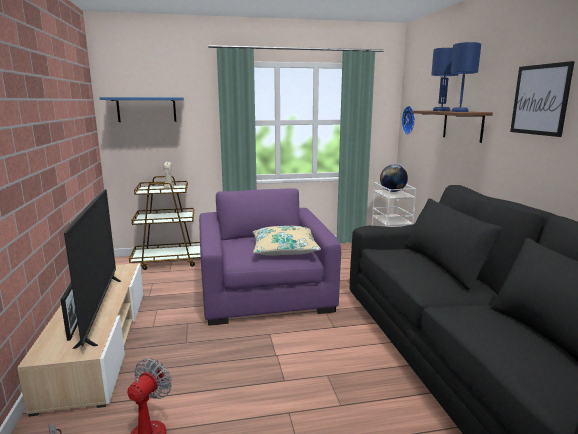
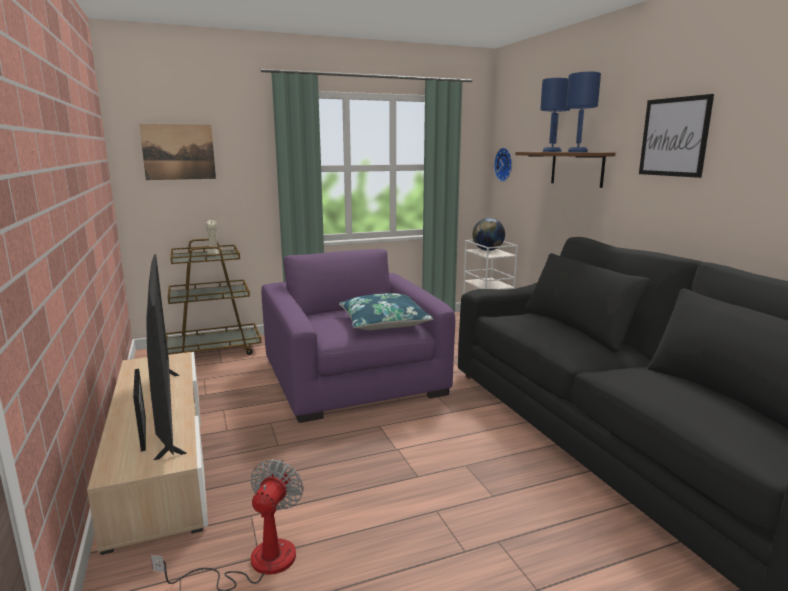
camera: 10 degrees left, 0 degrees up
(146, 109) = (178, 152): blue shelf -> picture
(284, 249) = (383, 322): beige pillow -> blue pillow

